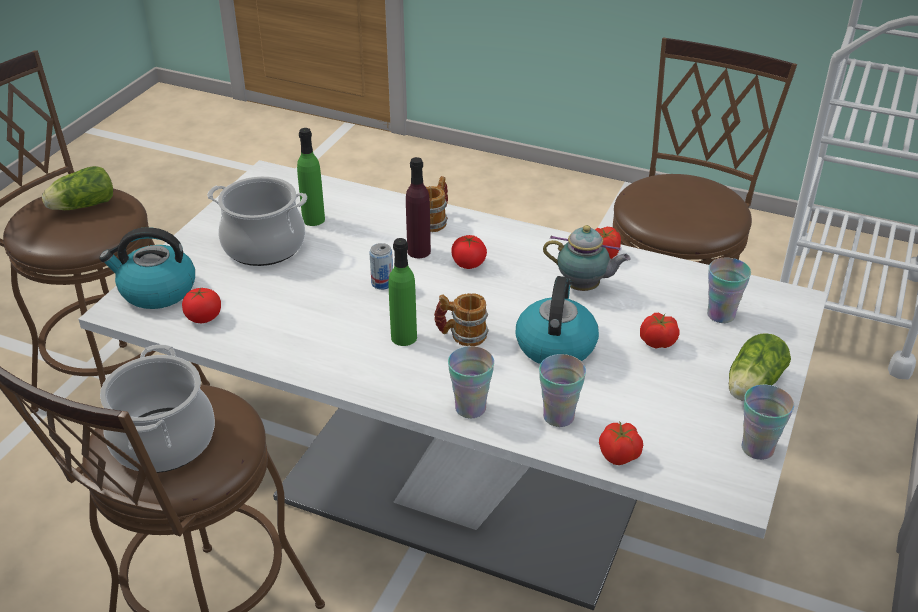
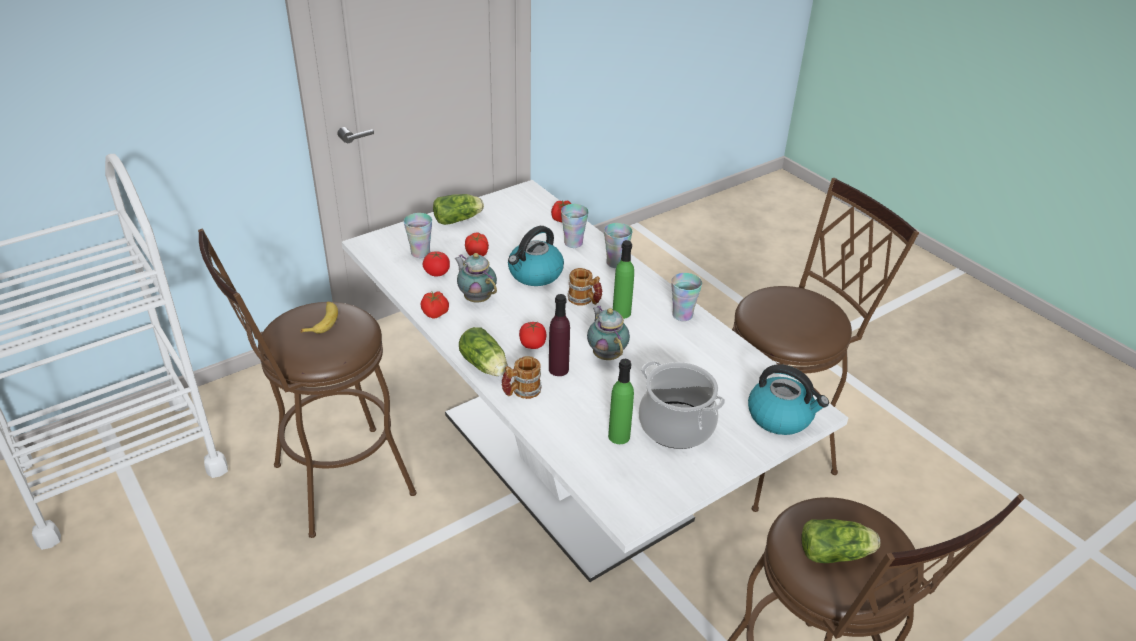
camera: 150 degrees left, 0 degrees up
(163, 440) = (801, 310): cooking pot -> none
(204, 317) = (750, 379): tomato -> tomato (437, 273)
(382, 283) = (606, 354): can -> teapot
(491, 228) = (485, 366): none -> lettuce
(693, 207) = (322, 321): none -> banana
(757, 448) = (495, 199): cup -> cup (682, 315)

